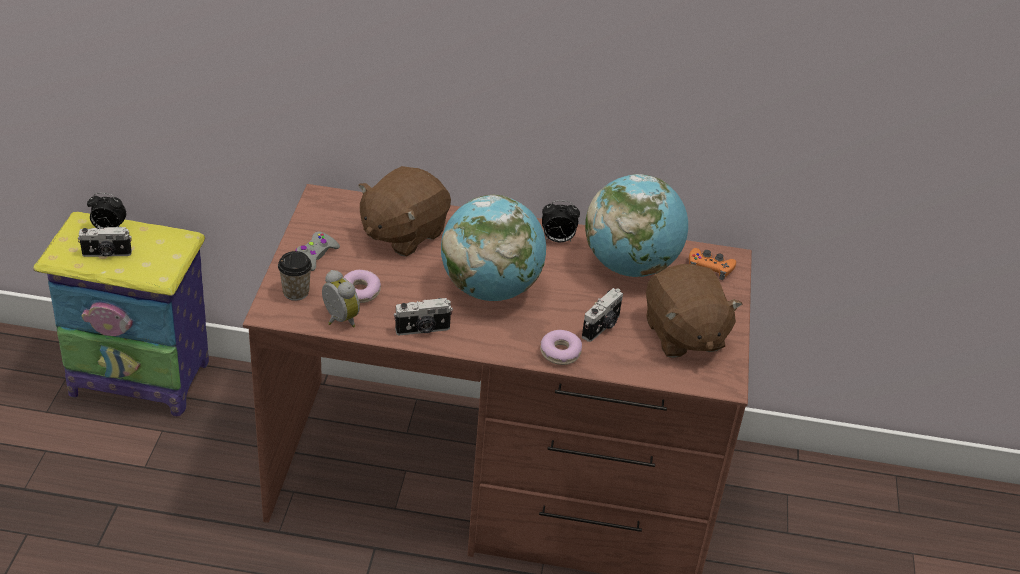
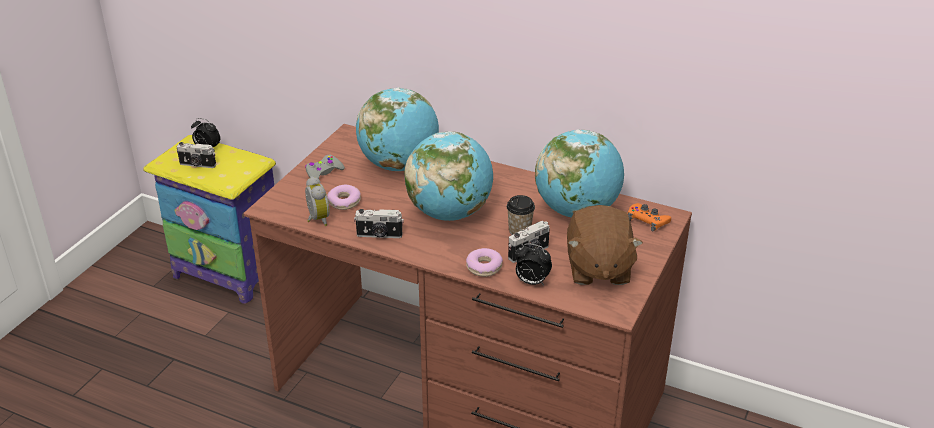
camera: 20 degrees right, 5 degrees down
(296, 292) = (294, 196): cup -> cup (519, 231)
(402, 233) = (399, 165): brown plush toy -> globe
(557, 240) = (524, 184): alarm clock -> alarm clock (531, 282)

